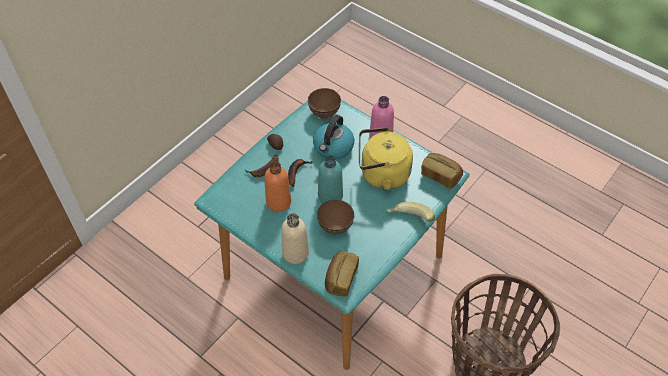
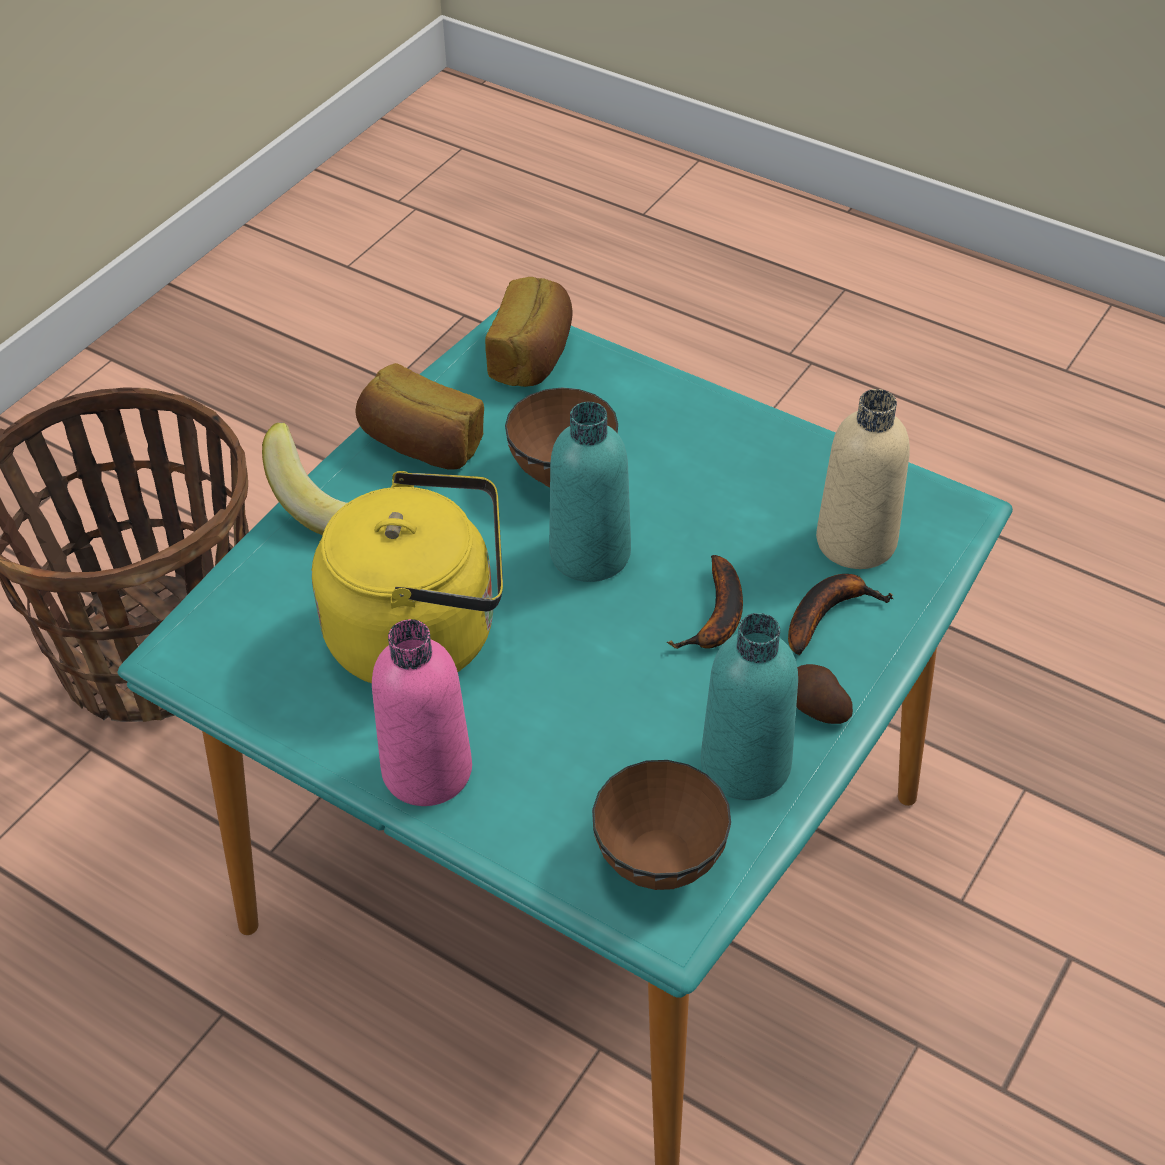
camera: 175 degrees right, 5 degrees down
(278, 202) = (750, 523): orange bottle -> none
(295, 253) = (666, 401): beige bottle -> beige bottle (856, 541)
(298, 132) = (745, 765): none -> turquoise bottle
(333, 147) = (602, 715): kettle -> none
(440, 176) = (220, 647): bread -> bread (422, 445)

